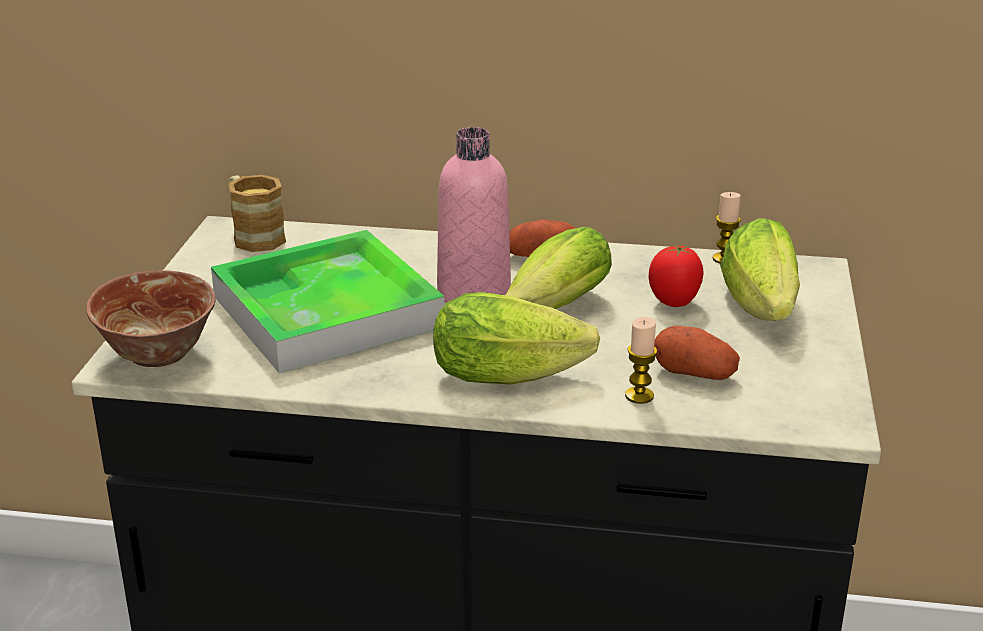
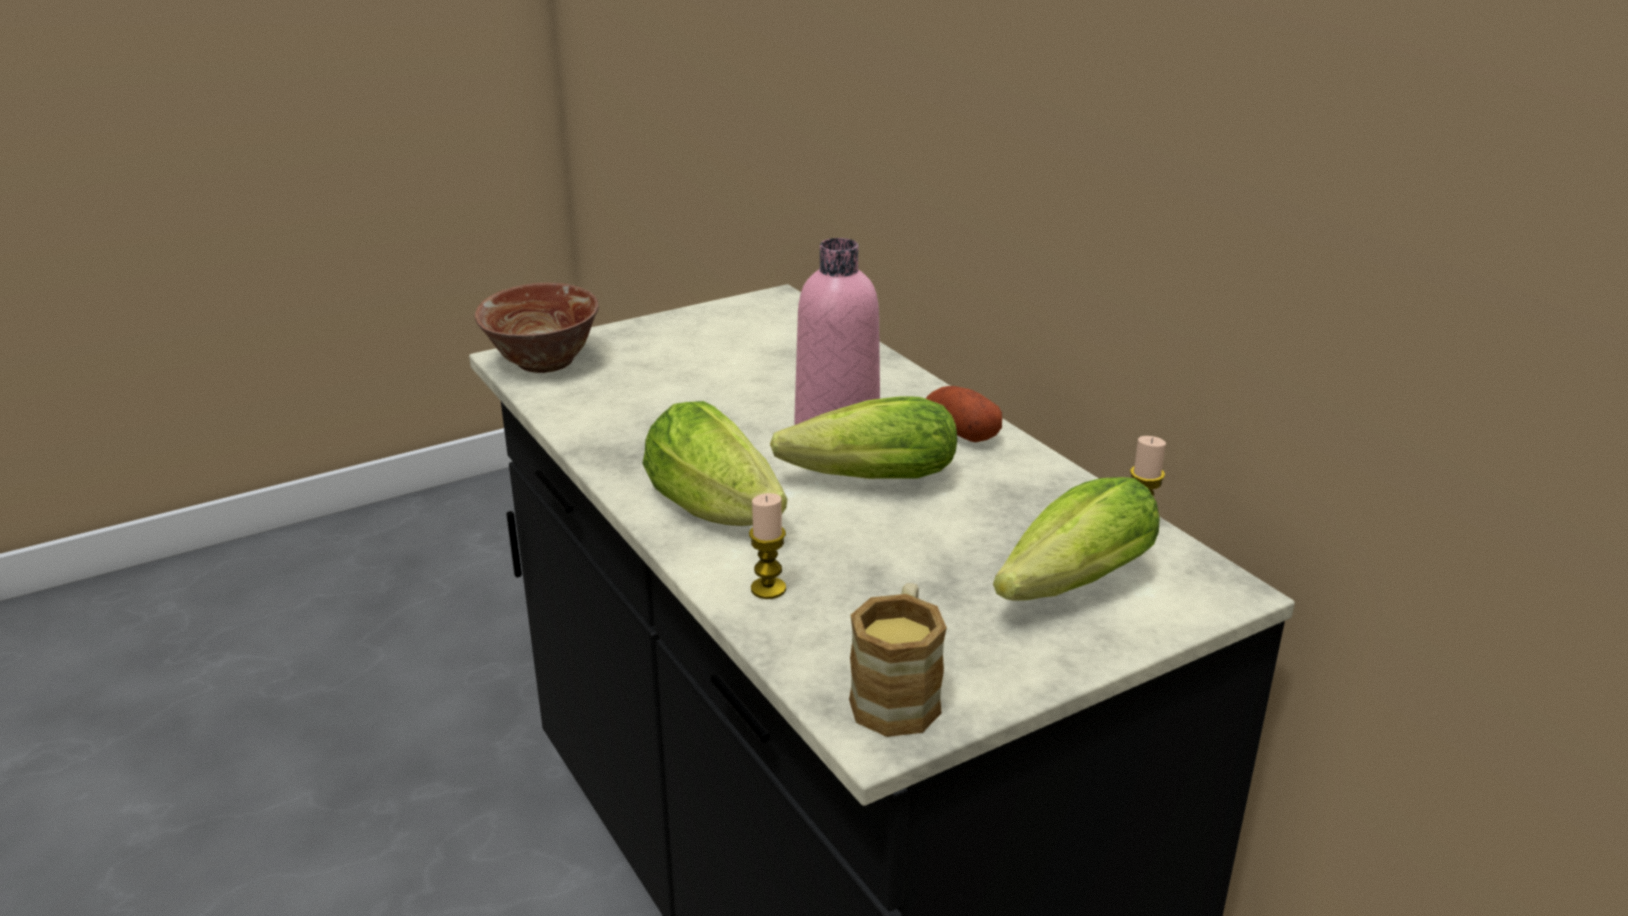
camera: 50 degrees right, 0 degrees up
(254, 236) = (782, 312): mug -> mug (898, 693)
(327, 311) = (704, 390): tray -> none
(674, 303) = (989, 535): tomato -> none
(694, 373) = (859, 602): potato -> none

